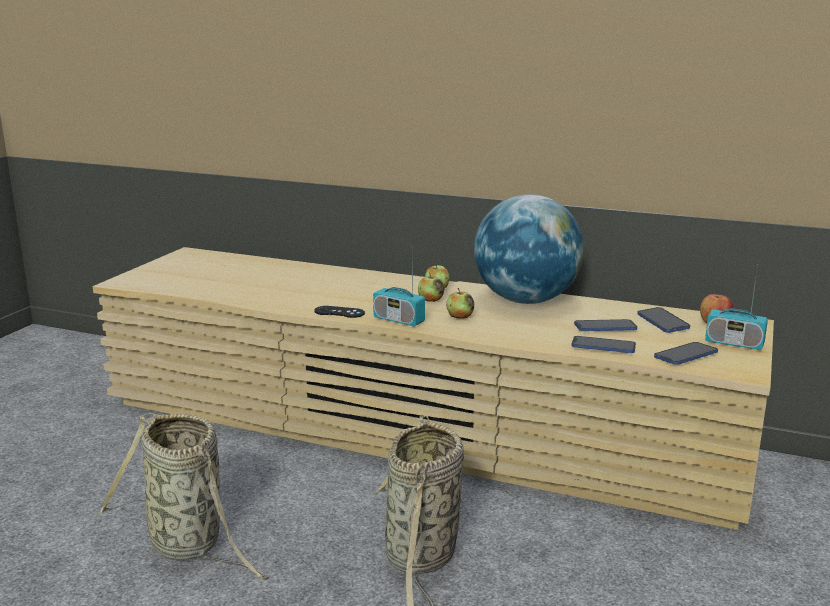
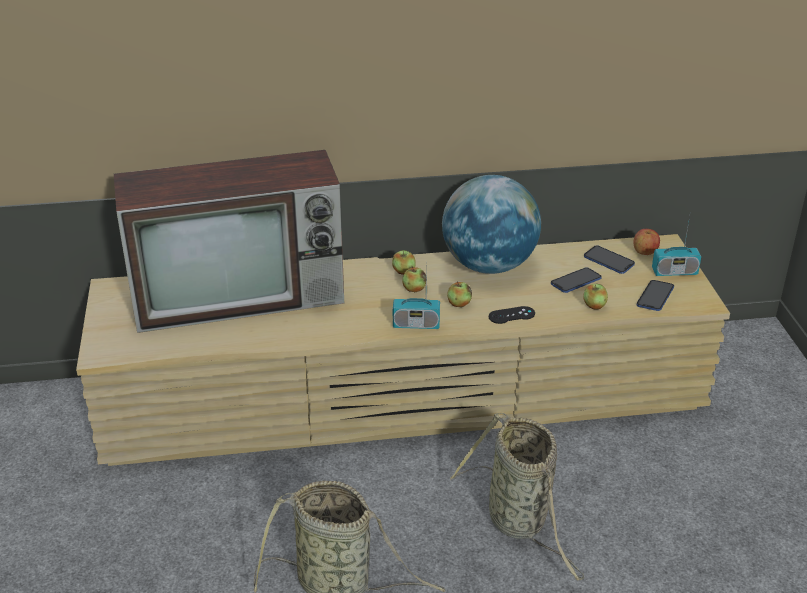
camera: 30 degrees left, 15 degrees up
(277, 275) = (242, 296): none -> television
(339, 312) = (357, 330): black game controller -> black game controller (511, 315)
(603, 346) = (594, 305): phone -> apple

